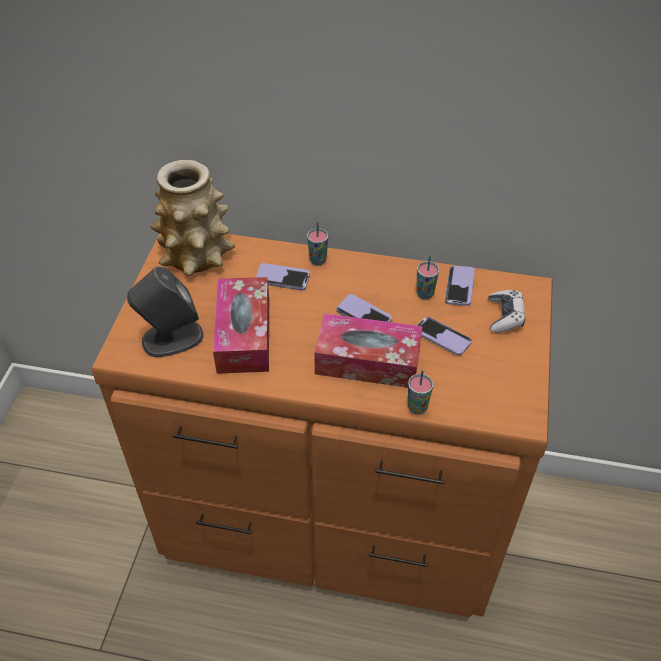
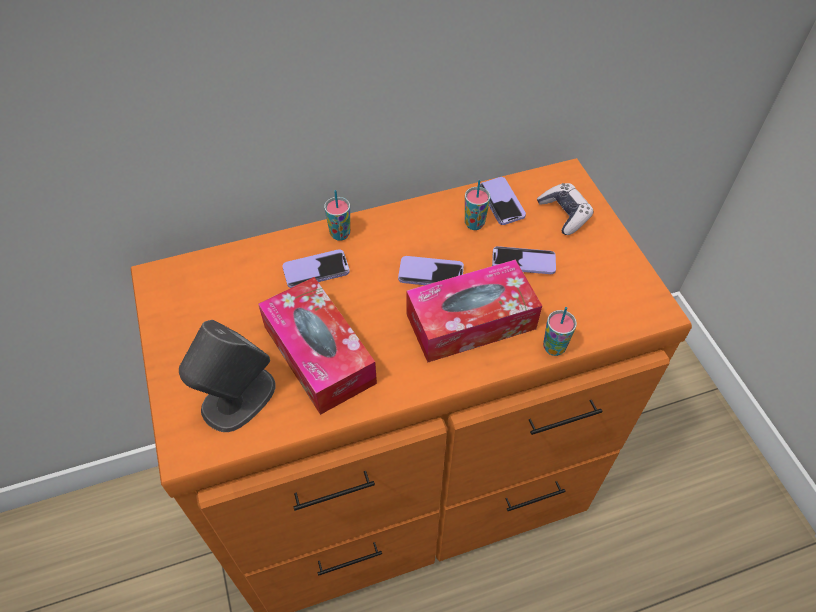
camera: 30 degrees left, 5 degrees up
(197, 256) = (199, 286): vase -> none

